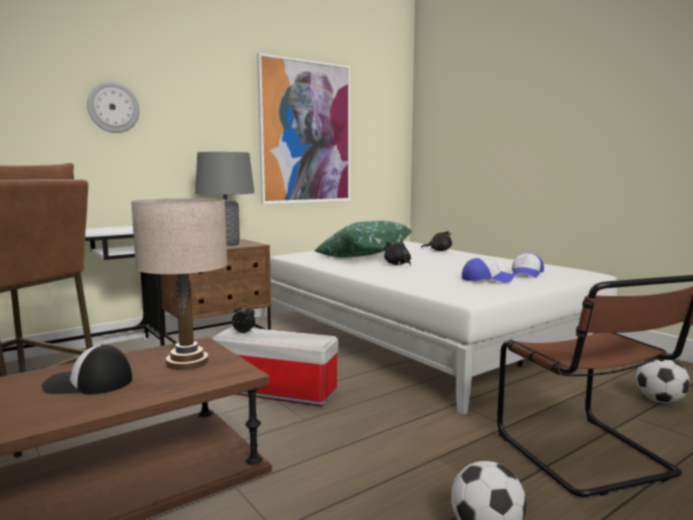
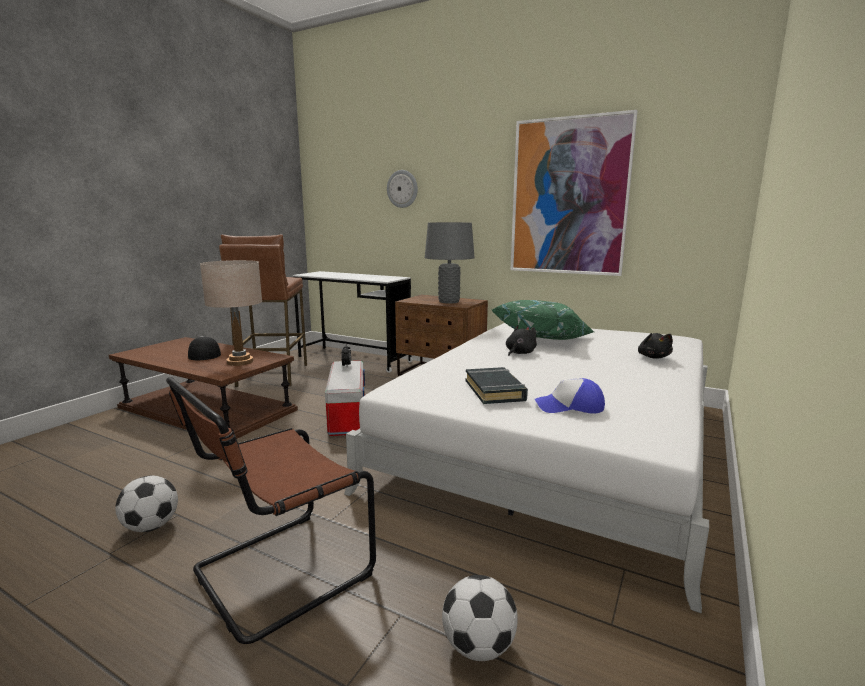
camera: 65 degrees right, 5 degrees up
(486, 279) = (495, 390): cap -> black book

